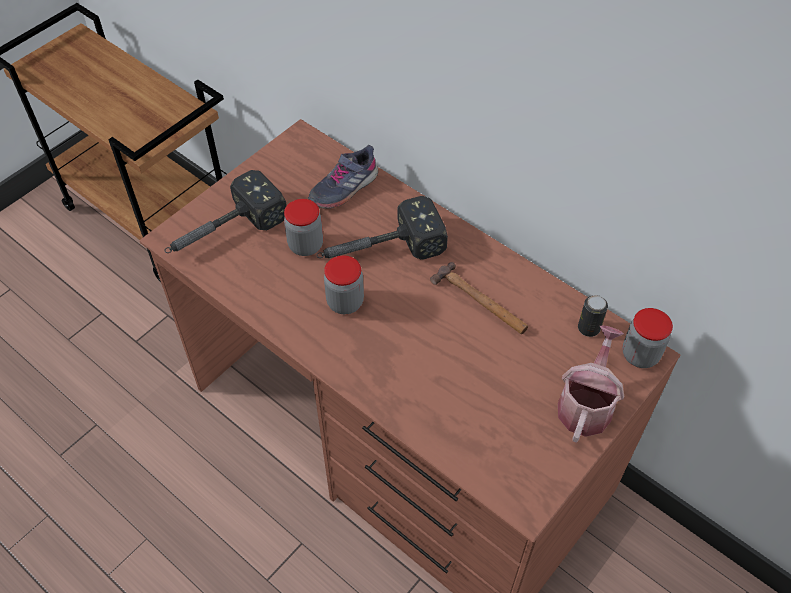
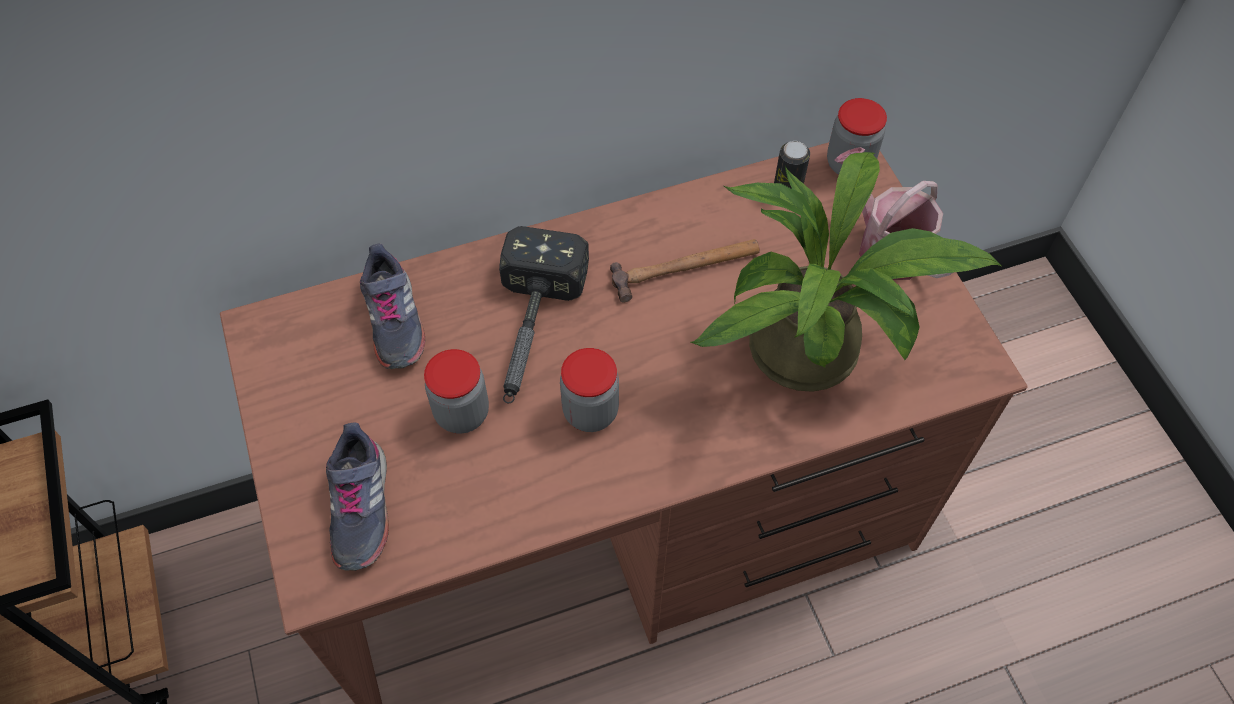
camera: 60 degrees left, 5 degrees up
(222, 232) = (360, 507): hammer -> grey shoe
(467, 400) = (817, 354): none -> potted plant

